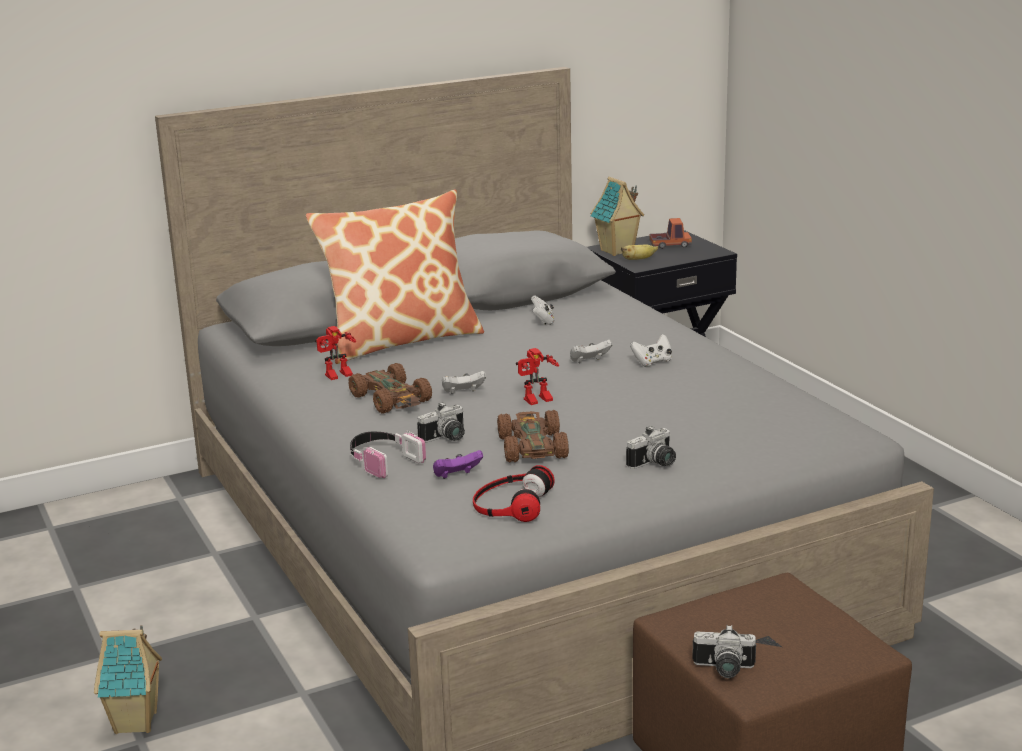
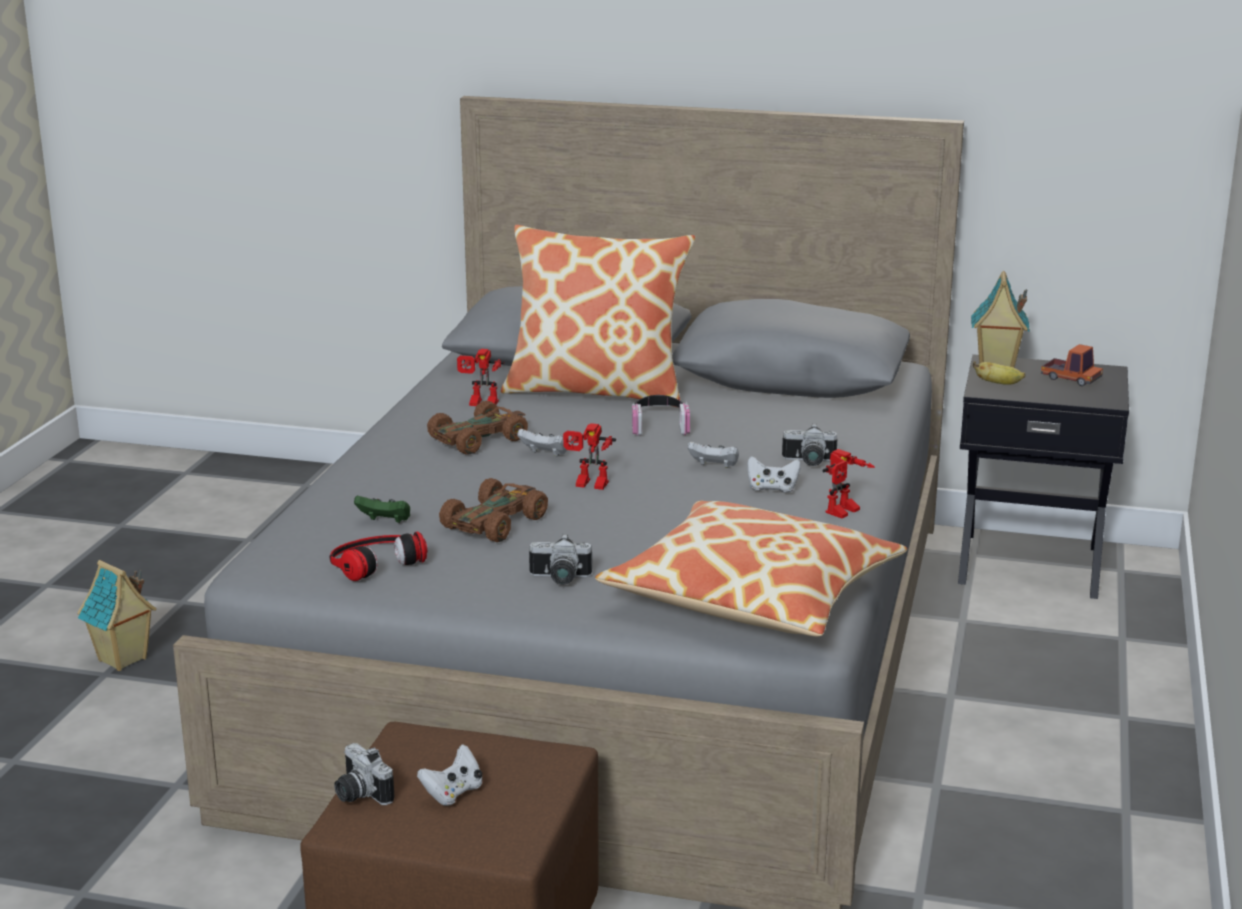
camera: 40 degrees right, 0 degrees up
(383, 461) = (361, 487): headphones -> headphones (659, 424)
(392, 399) = (479, 438): brown toy car -> brown toy car turned 135 degrees counterclockwise
(446, 438) = (446, 488): camera -> camera (809, 462)
(456, 476) = (385, 522): purple game controller -> green game controller
(543, 321) = (759, 414): white game controller -> white game controller (453, 793)
(723, 361) = (844, 513): none -> toy robot
(782, 426) = (753, 595): none -> pillow

